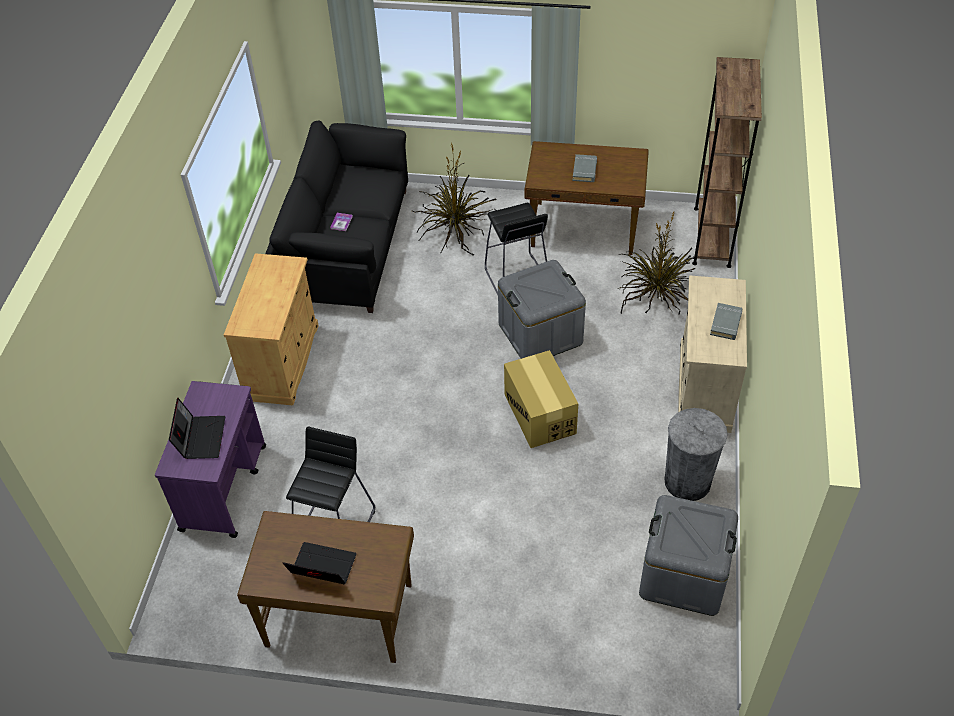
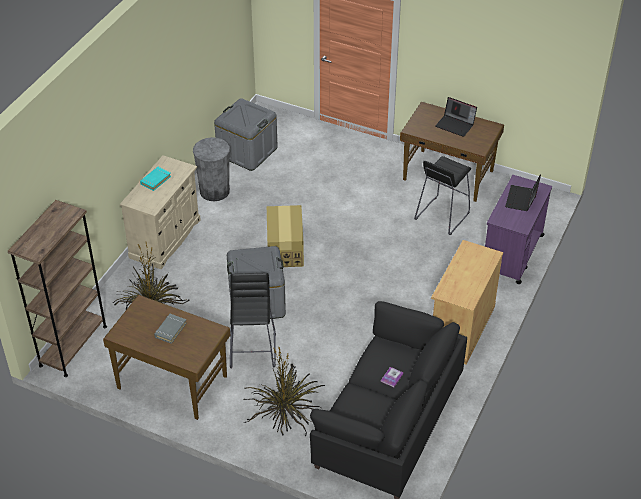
camera: 165 degrees left, 5 degrees down
(726, 323) = (155, 180): grey book -> turquoise book

